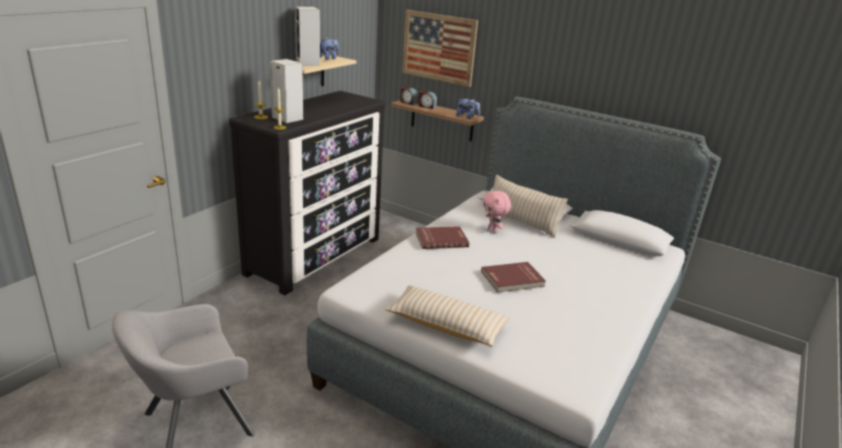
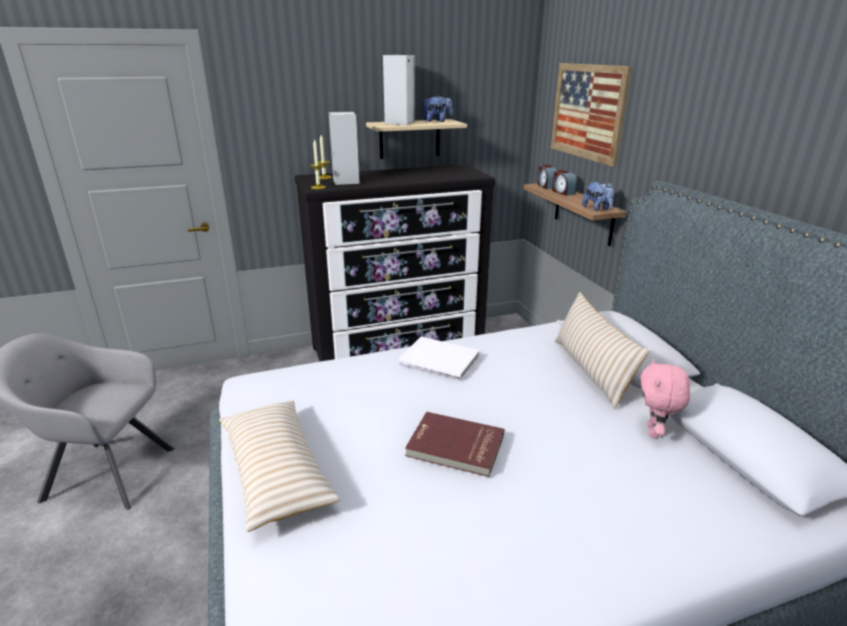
camera: 40 degrees right, 0 degrees up
(441, 239) = (440, 360): red book -> white book
(493, 230) = (530, 369): pink plush toy -> pink plush toy (654, 432)

